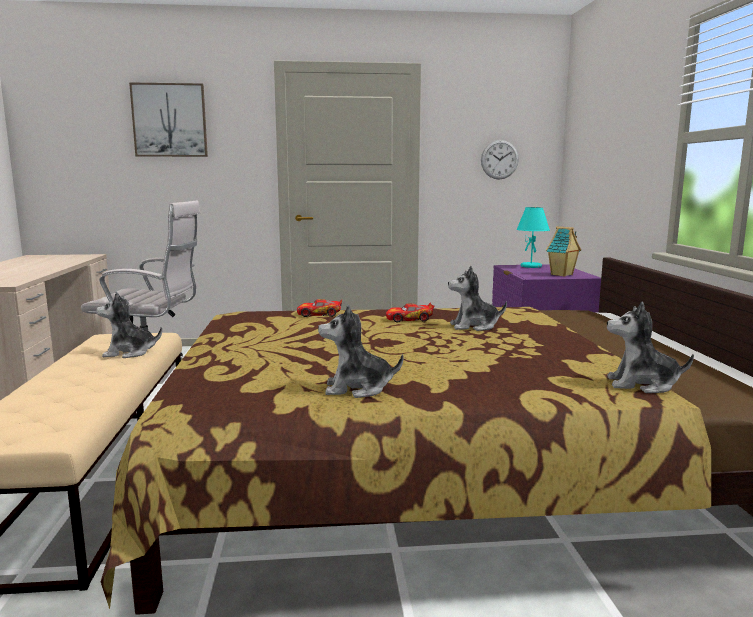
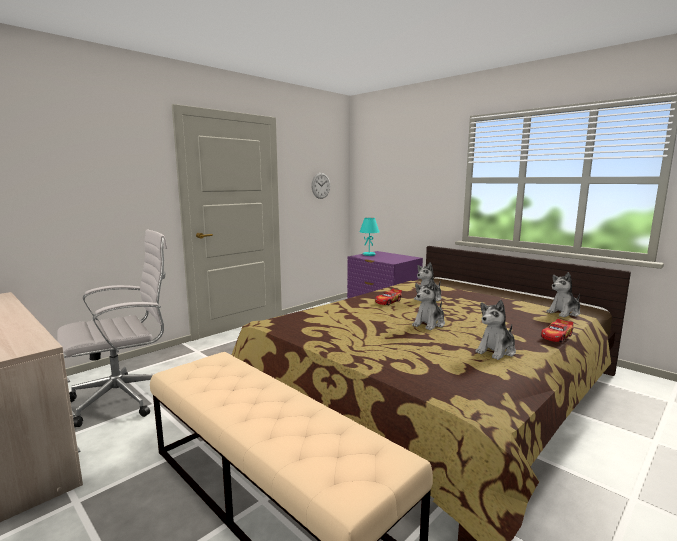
camera: 40 degrees left, 0 degrees up
(129, 353) = (243, 378): plush toy -> plush toy (429, 324)
(169, 120) = (76, 151): picture -> none
(319, 314) = (330, 310): toy car -> toy car (556, 336)
(562, 275) = (400, 258): toy house -> none

